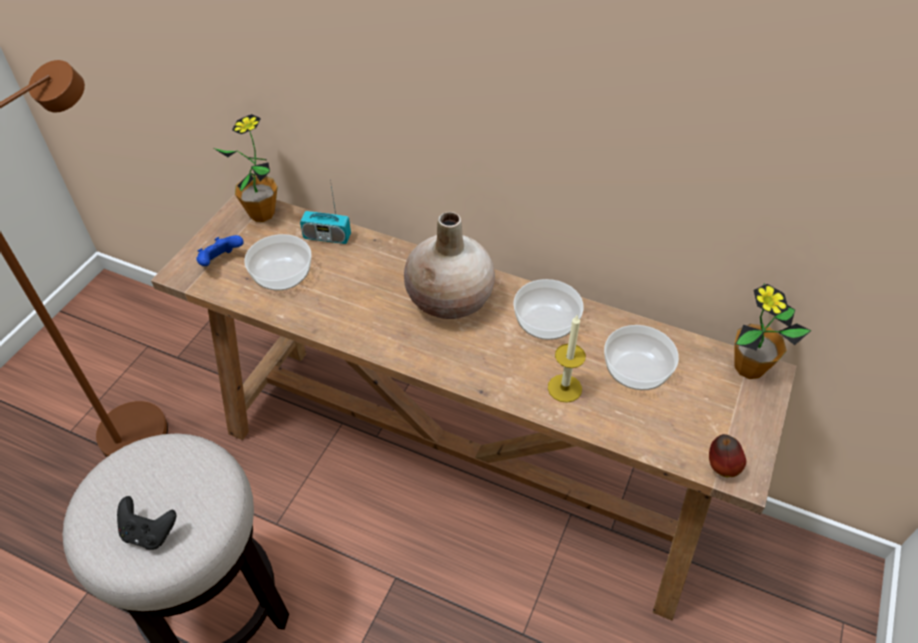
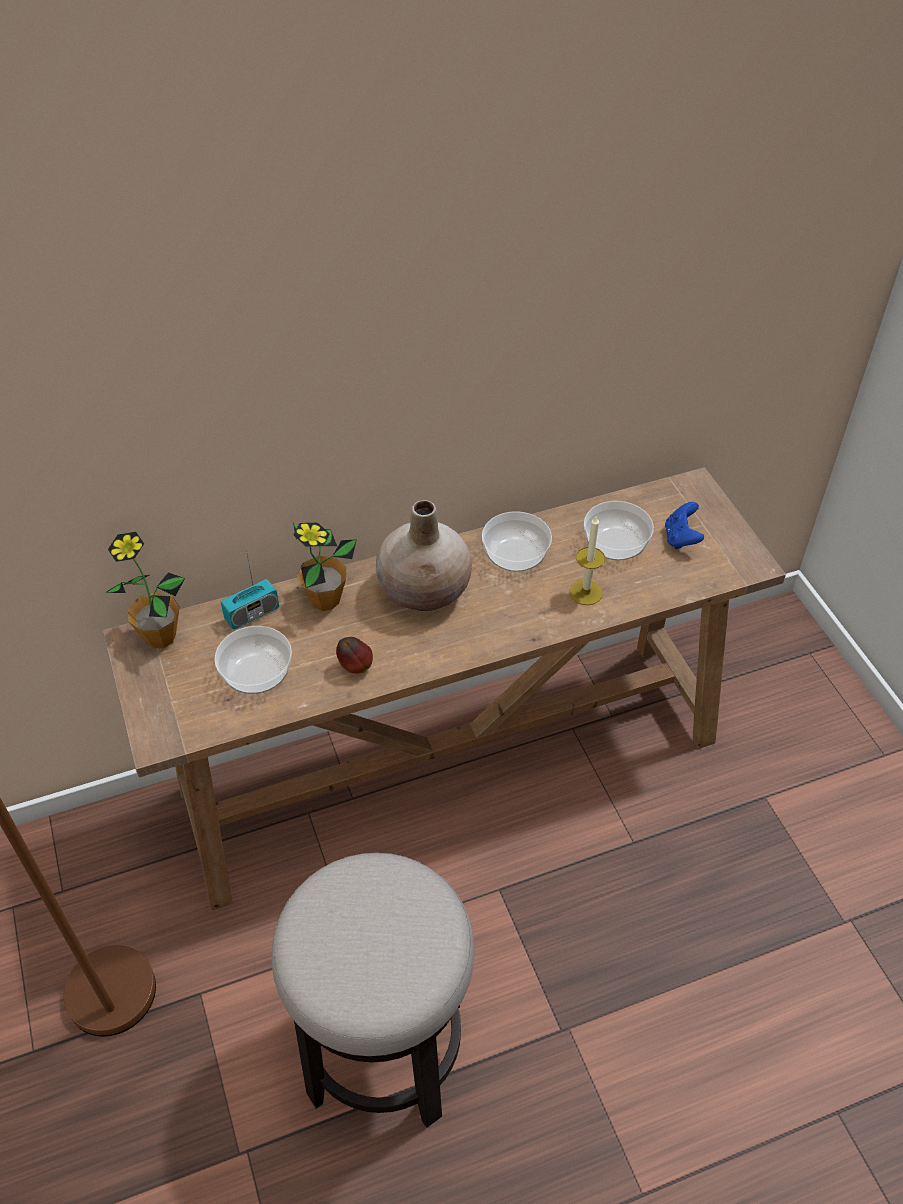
camera: 45 degrees left, 0 degrees up
(149, 533) = (402, 954): black game controller -> none
(221, 262) = (182, 704): blue game controller -> blue game controller (681, 538)
(721, 467) = (737, 569): apple -> apple (355, 668)
(749, 368) = (680, 489): potted plant -> potted plant (325, 600)

